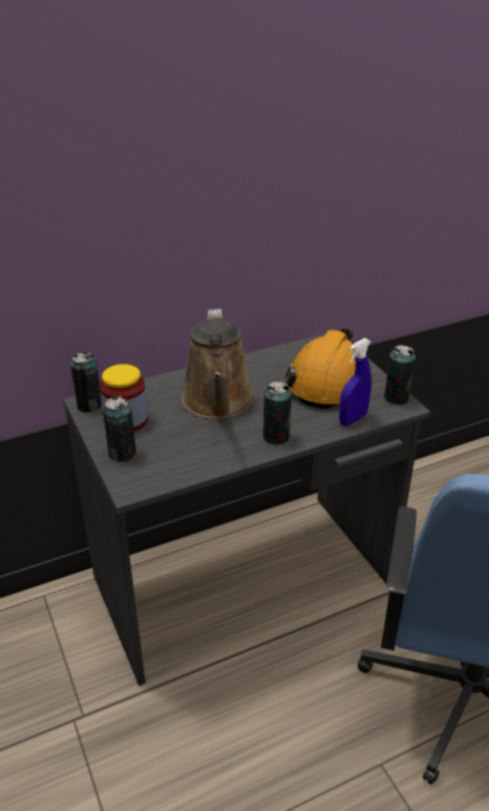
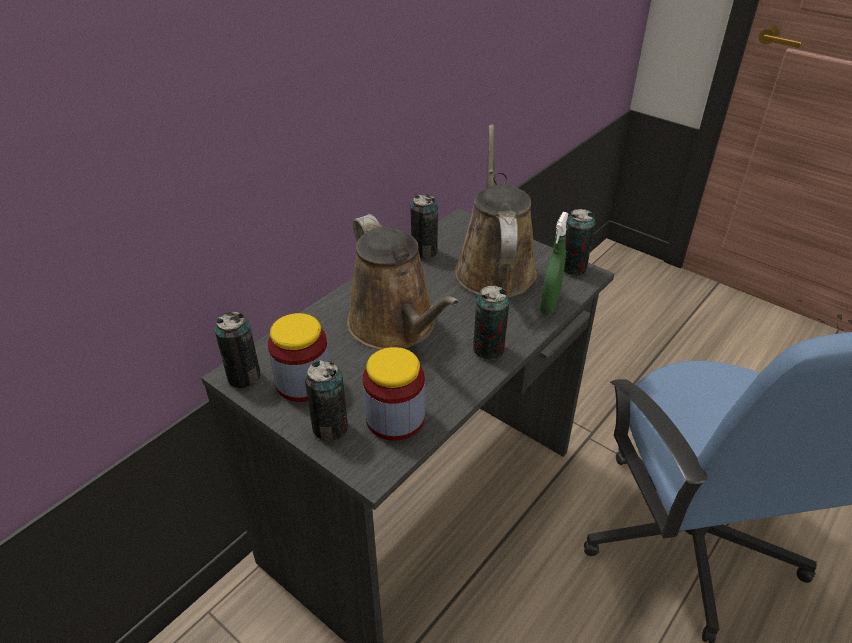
camera: 25 degrees left, 5 degrees up
(171, 461) = (395, 418): none -> jar
(281, 356) = (424, 252): none -> can
(328, 381) = (494, 268): orange hard hat -> brown watering can
(353, 419) = (550, 304): blue spray bottle -> green spray bottle

